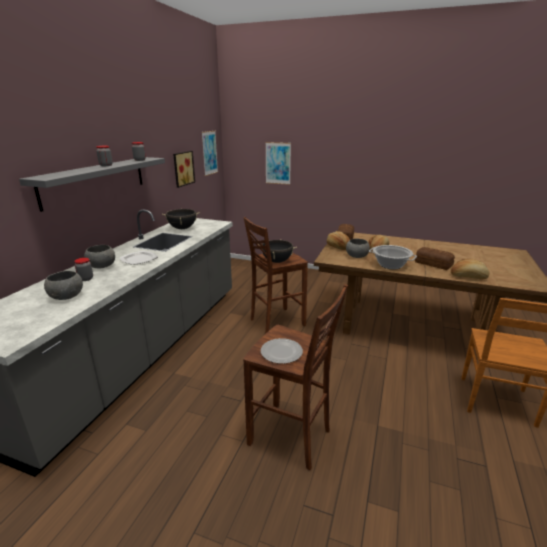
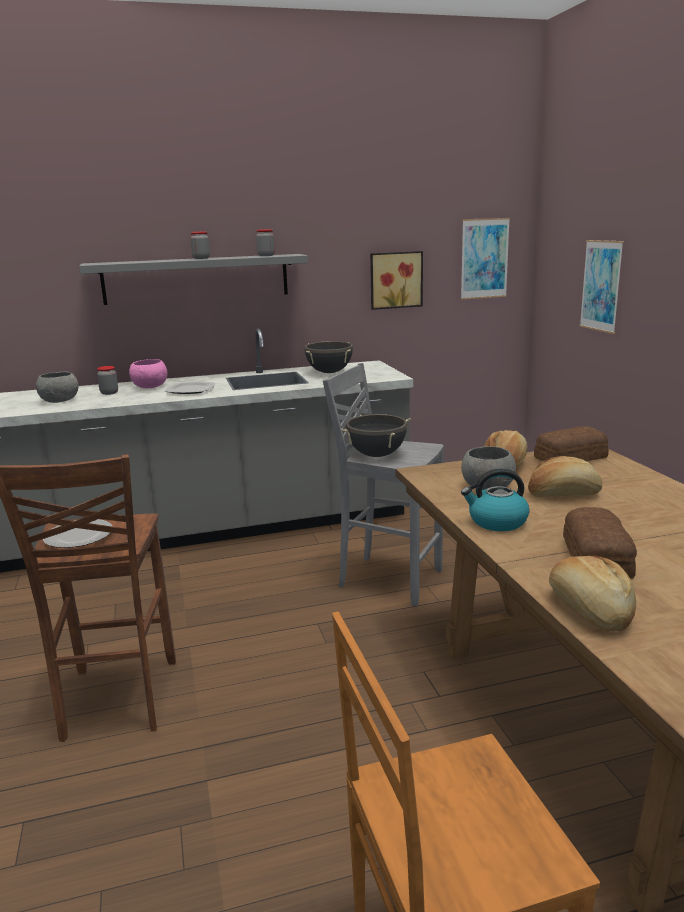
camera: 55 degrees right, 5 degrees down
(102, 266) = (150, 387): grey bowl -> pink bowl
(275, 322) = (388, 578): brown stool -> grey stool
(391, 265) = (496, 522): cooking pot -> kettle

